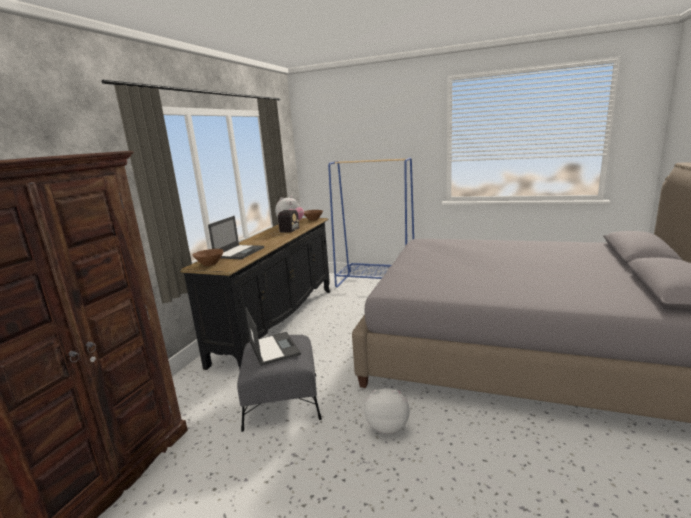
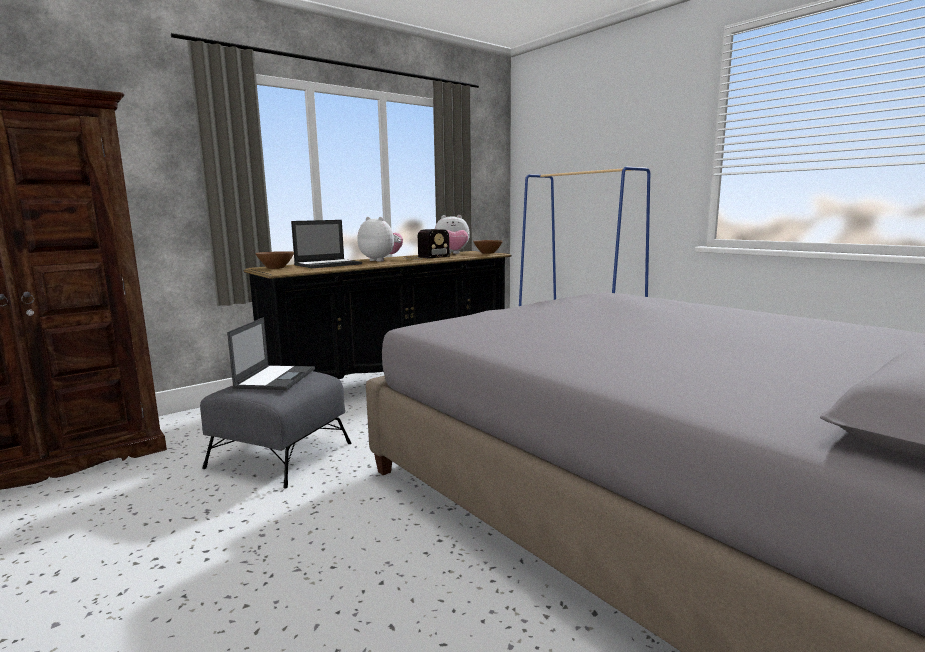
camera: 30 degrees right, 5 degrees down
(387, 425) = (341, 525): plush toy -> plush toy (381, 260)

